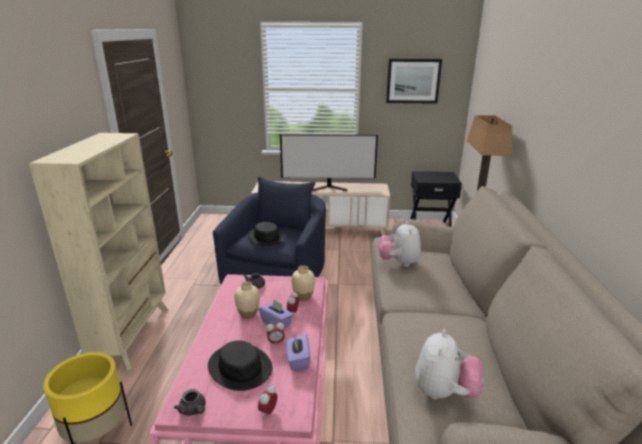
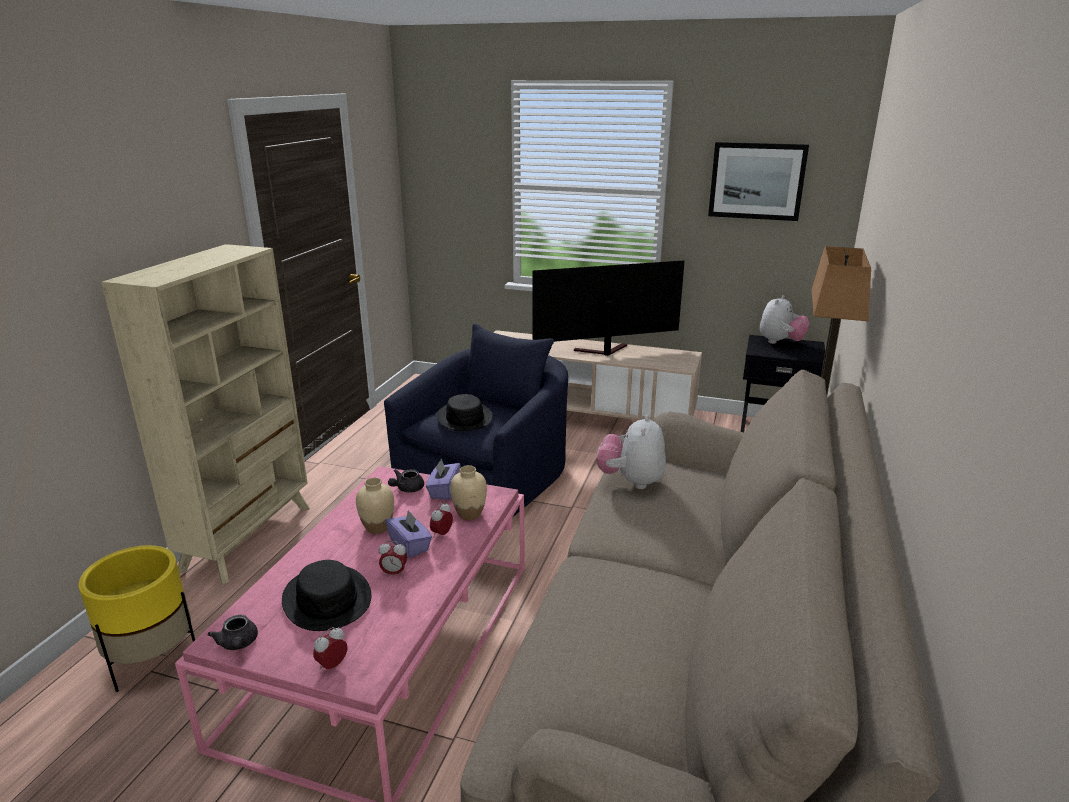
camera: 15 degrees right, 0 degrees up
(298, 360) = (411, 603): purple tissue box -> purple tissue box (444, 491)
(330, 188) = (602, 351): television -> television turned 150 degrees clockwise
(444, 392) = (579, 686): plush toy -> plush toy (780, 342)

